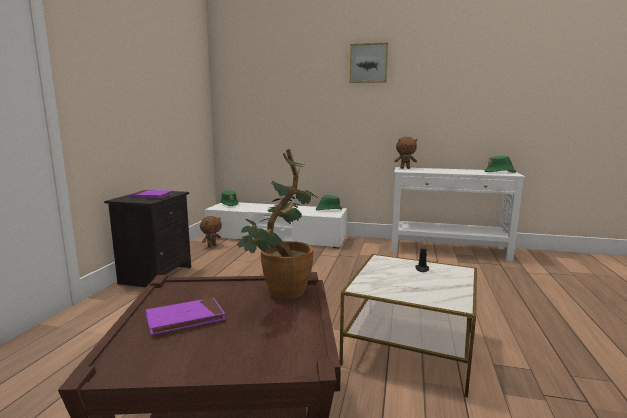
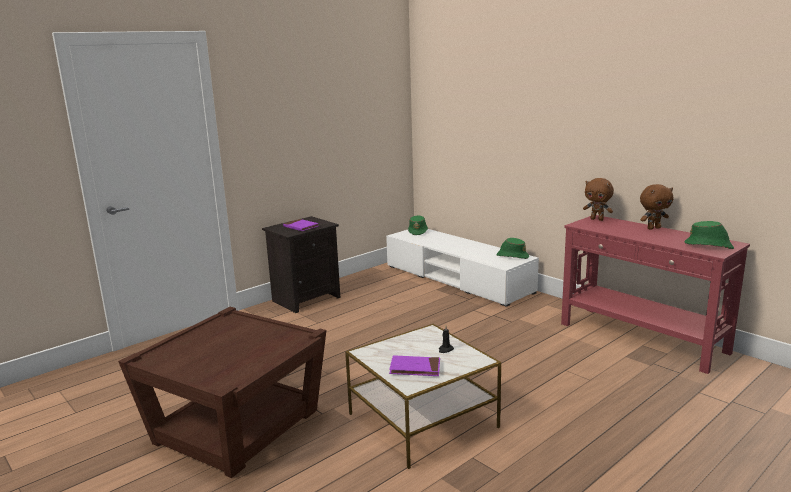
camera: 35 degrees right, 5 degrees up
(185, 319) = (208, 342): purple book -> purple book (415, 368)
(211, 246) = (382, 277): brown plush toy -> brown plush toy (653, 228)
(280, 294) = (279, 341): potted plant -> none
(368, 63) = (568, 76): picture -> none
(448, 250) = (642, 338): white console table -> red console table

